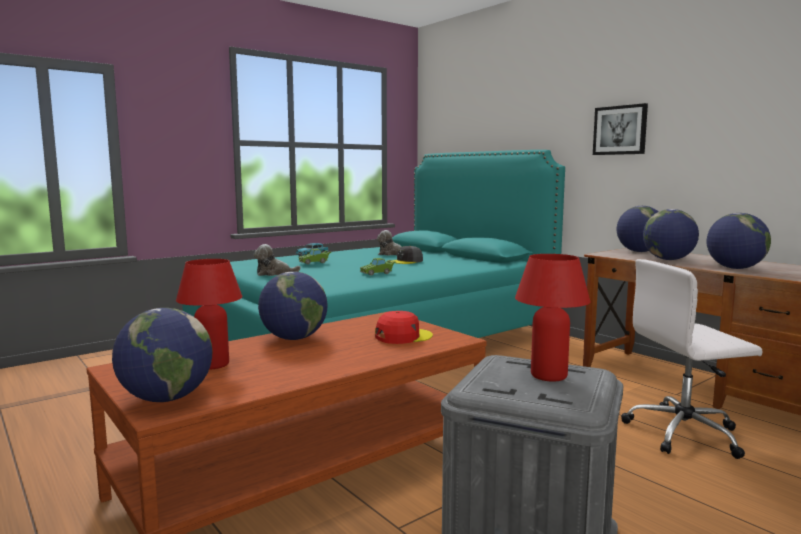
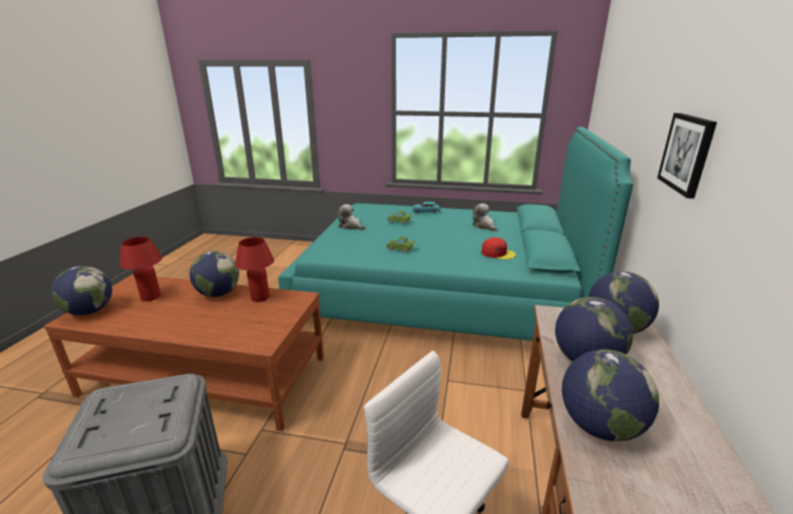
camera: 50 degrees right, 15 degrees up
(403, 336) = (252, 322): red cap -> red cap (497, 253)
(406, 261) = (465, 240): grey cap -> none
(548, 376) = (141, 416): red table lamp -> red table lamp (260, 297)

